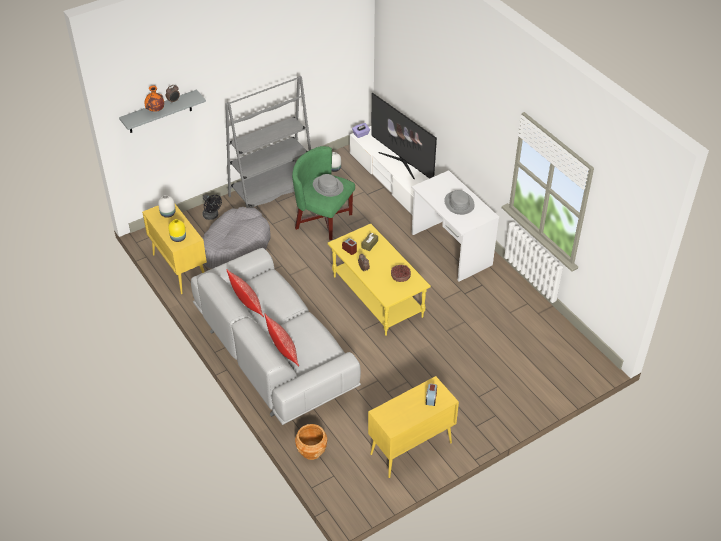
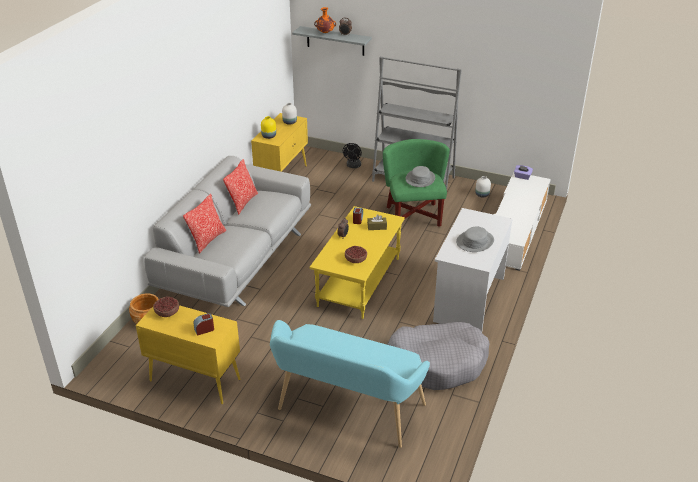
camera: 55 degrees right, 10 degrees down
(236, 247) = (333, 190): grey dog bed -> grey dog bed (437, 363)
(389, 412) = (167, 312): none -> bowl
(402, 162) = (520, 211): television -> none
(512, 375) = (346, 411): none -> turquoise bench

